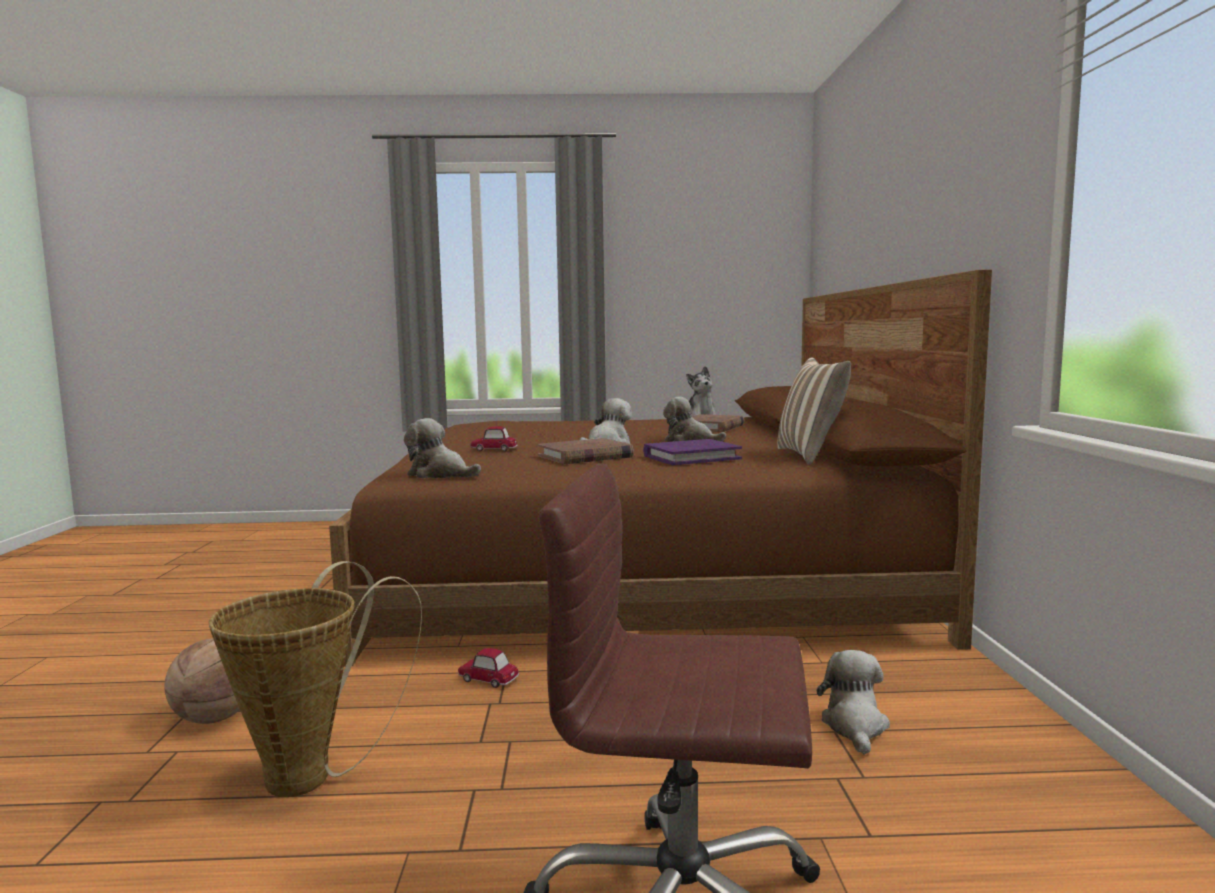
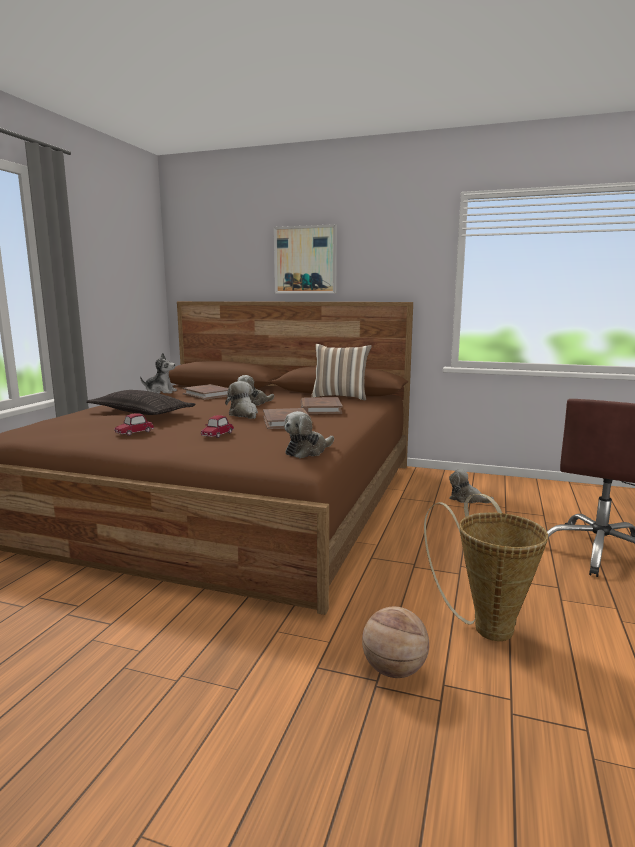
camera: 70 degrees left, 5 degrees up
(488, 679) = (380, 563): toy car -> toy car (134, 432)
(568, 426) = (141, 412): none -> pillow
(691, 457) = (320, 409): purple book -> brown book
(895, 210) = (305, 260): none -> picture

